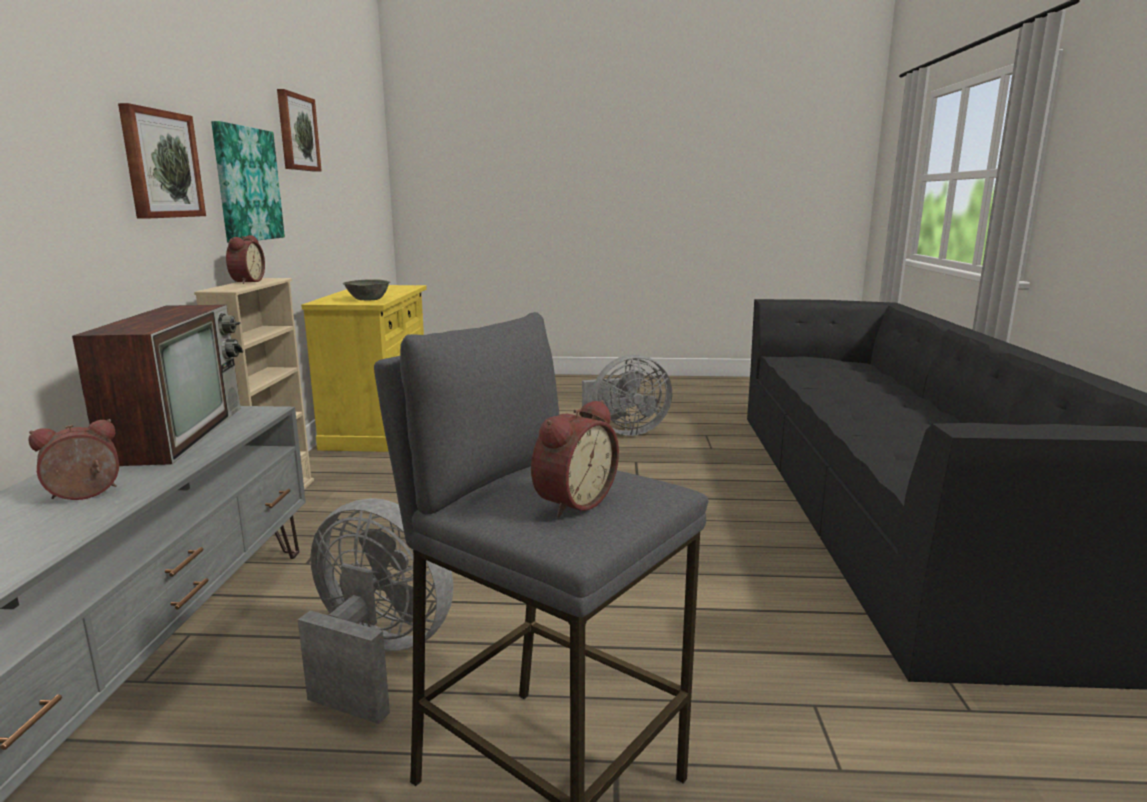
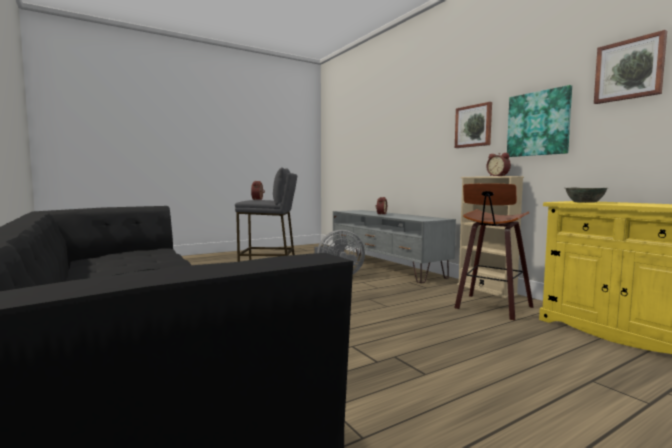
camera: 145 degrees right, 10 degrees down
(178, 432) = (417, 217): television -> none
(381, 475) = (491, 308): none -> stool
(624, 431) = (459, 404): grey fan -> none

